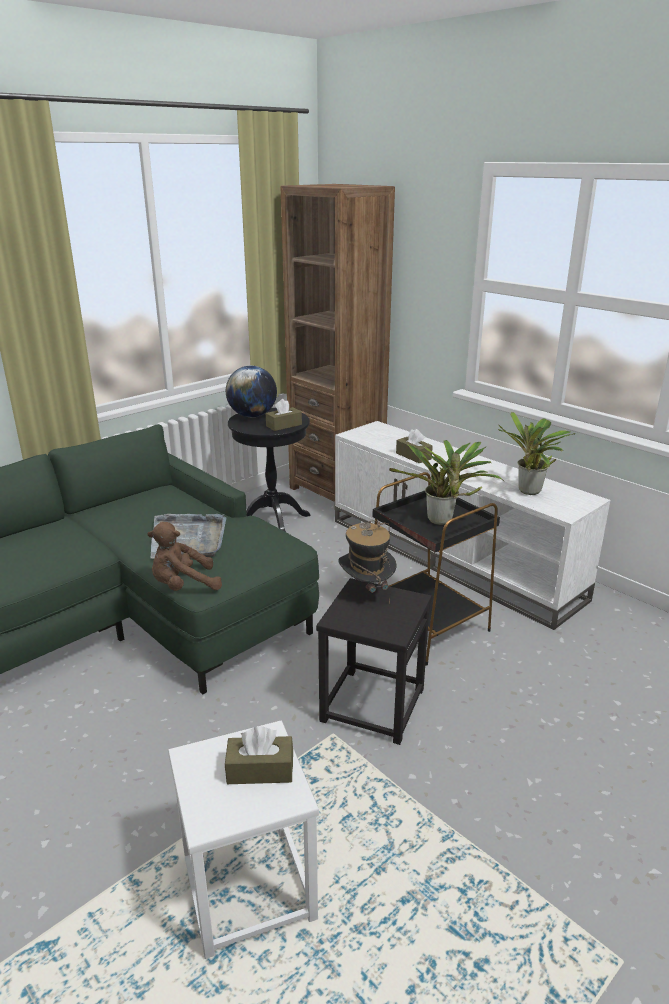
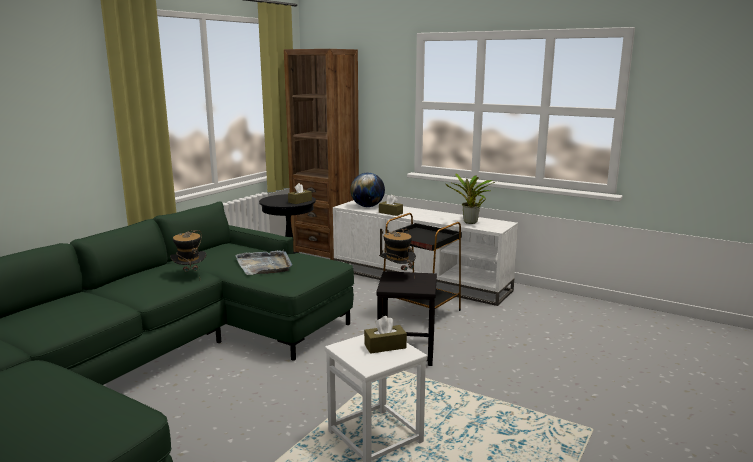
camera: 15 degrees left, 10 degrees down
(76, 550) = (190, 276): none -> hat
(183, 586) = (278, 285): brown plush toy -> none
(252, 416) = (274, 198): globe -> globe (367, 206)
(442, 522) = (428, 238): potted plant -> none

